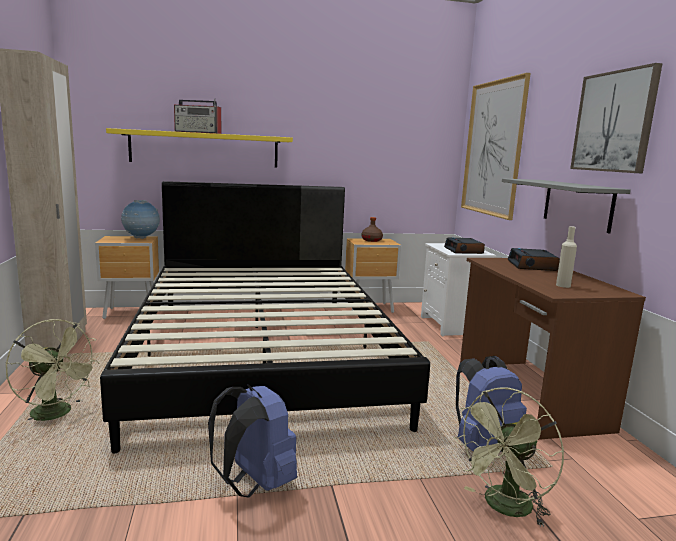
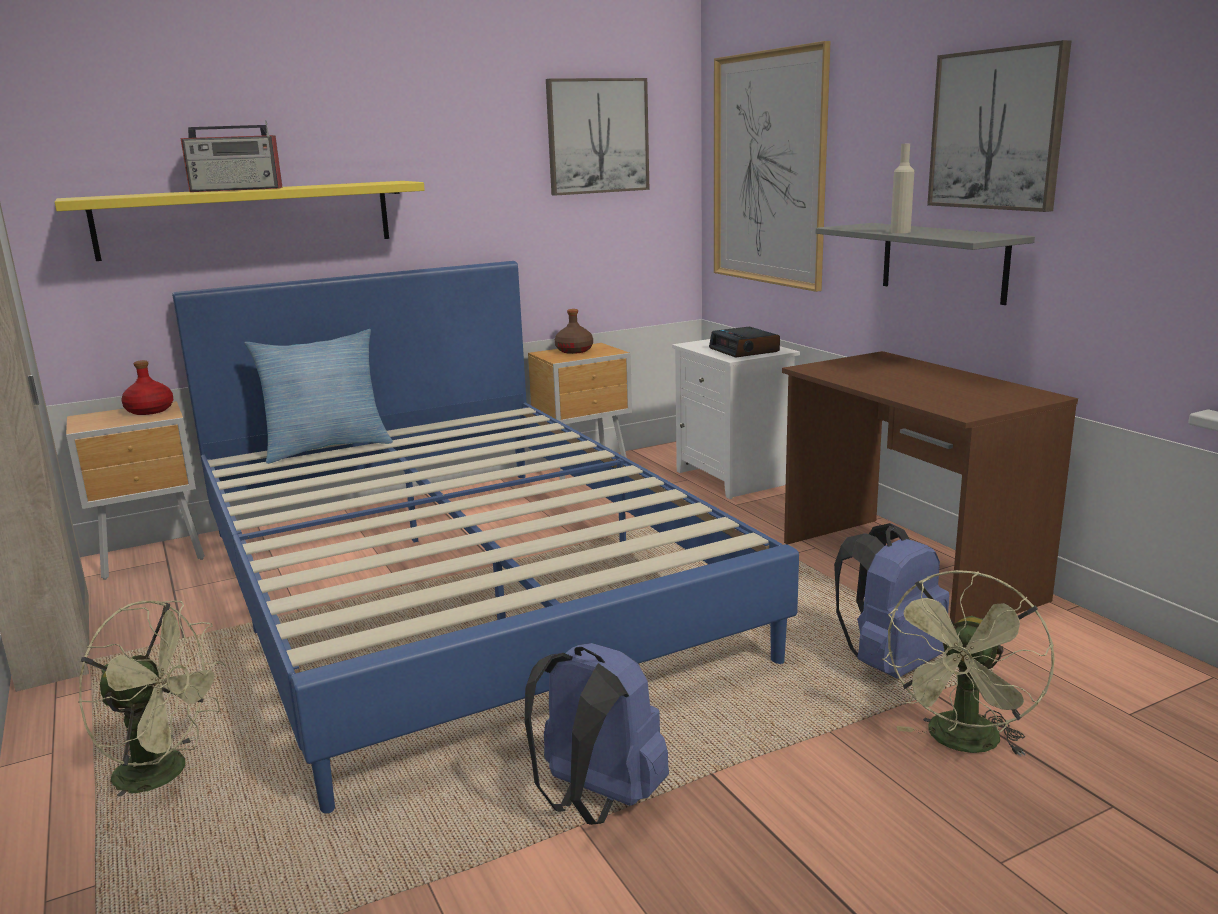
camera: 15 degrees left, 5 degrees up
(141, 238) = (150, 410): globe -> red bottle
(223, 271) = (326, 448): none -> pillow
(262, 354) = (457, 587): black bed -> blue bed
(401, 124) = (597, 136): none -> picture
(532, 265) = (889, 368): alarm clock -> none
(563, 285) = (960, 397): beige bottle -> beige bottle (900, 232)

